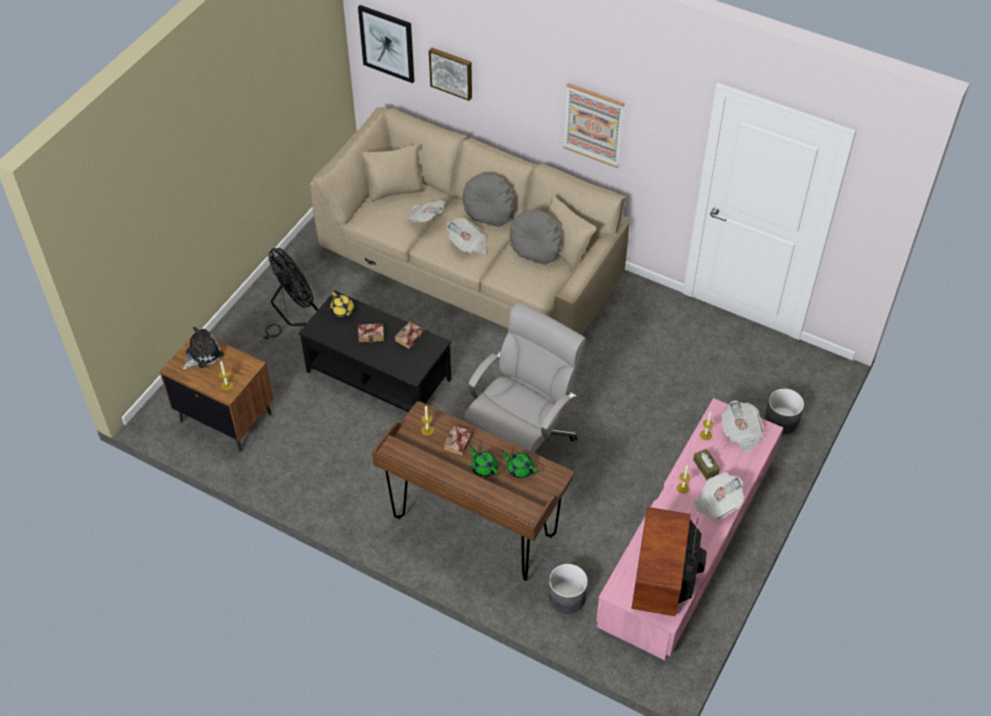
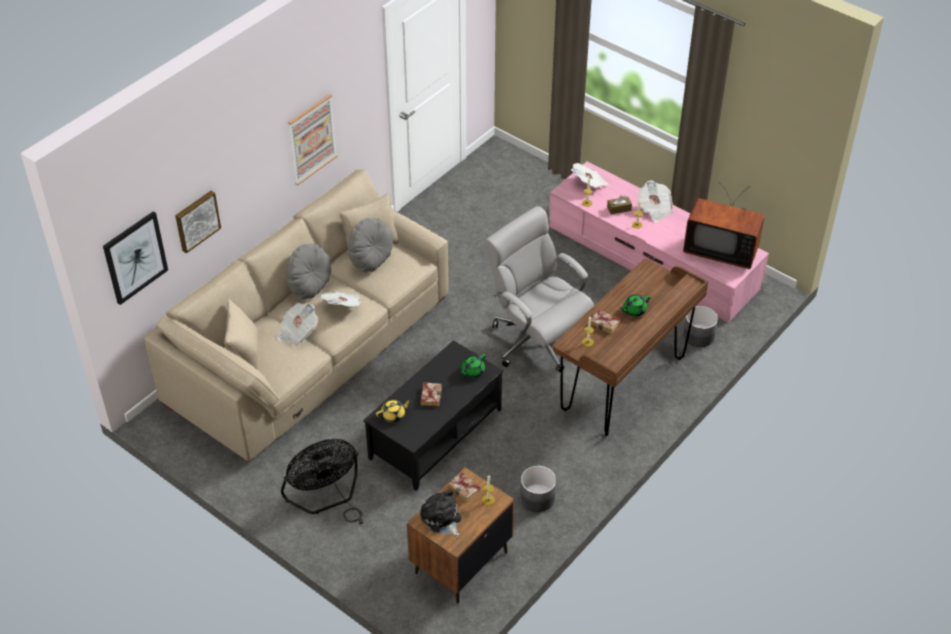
camera: 80 degrees left, 5 degrees down
(409, 338) = (443, 368): book -> book (466, 489)
(519, 469) = (638, 289): green teapot -> green teapot (472, 371)
(781, 420) = (546, 183): grey planter -> grey planter (537, 498)

